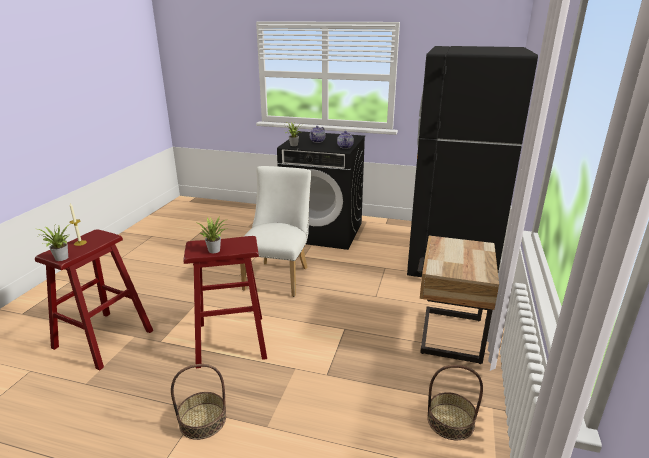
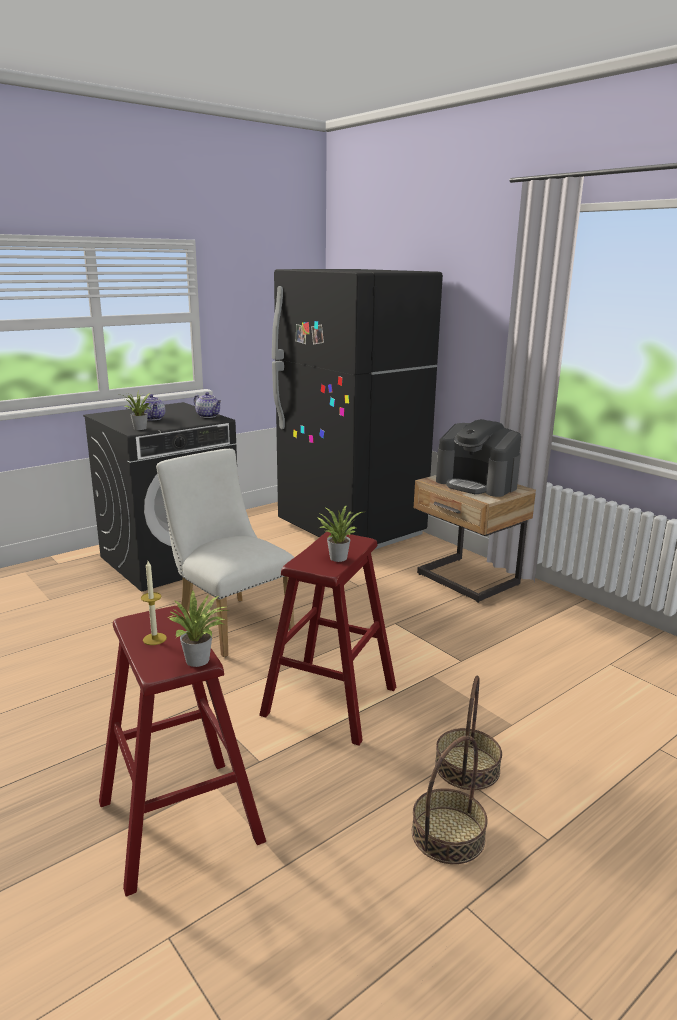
camera: 55 degrees left, 5 degrees down
(450, 421) = (577, 627): basket -> basket (448, 835)
(462, 257) = (477, 484): none -> coffee machine

